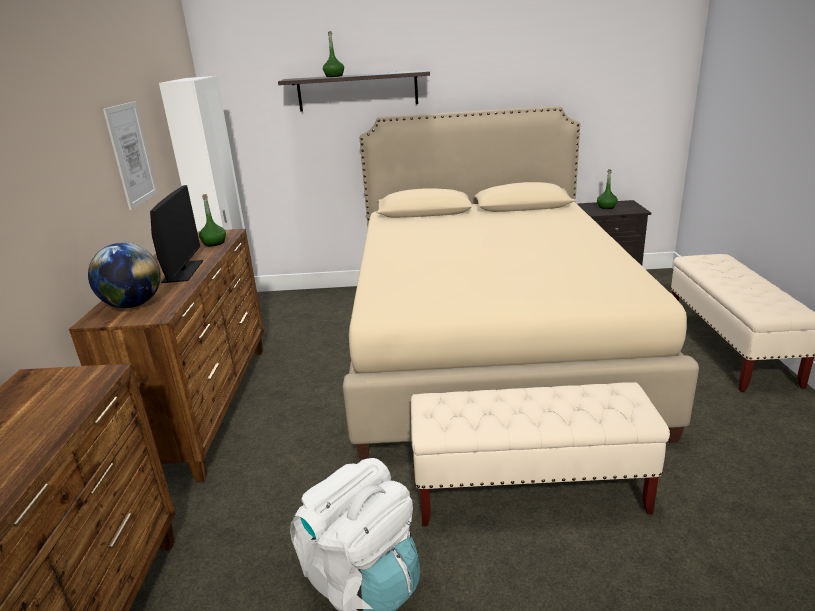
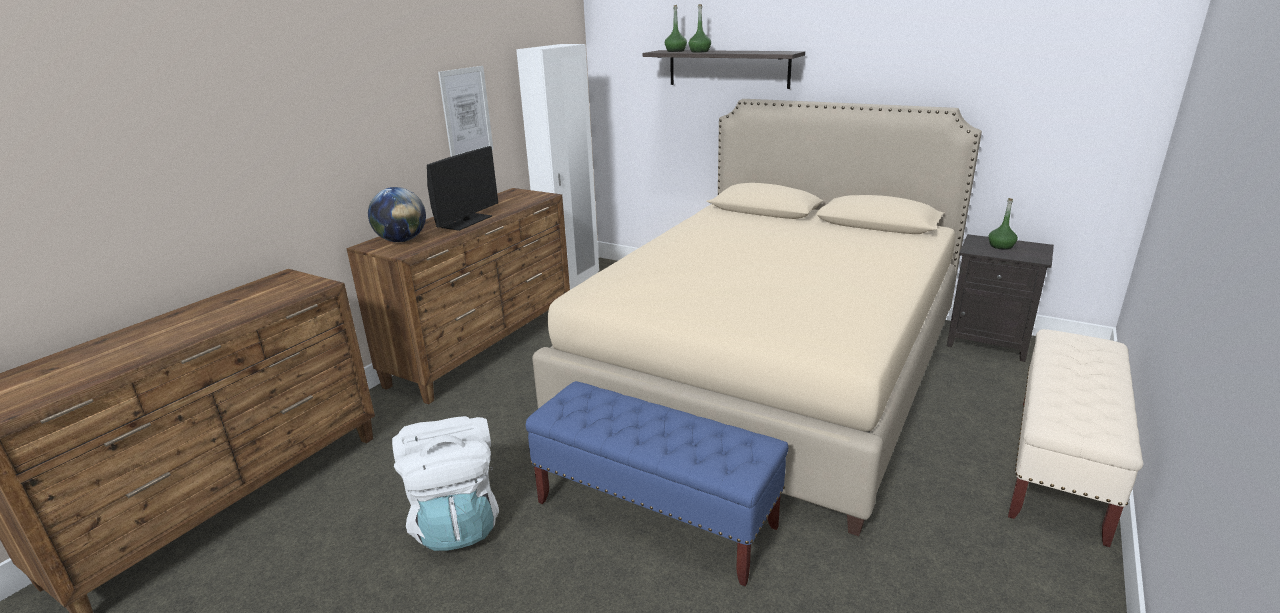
camera: 30 degrees right, 0 degrees up
(214, 243) = (521, 203): green bottle -> green bottle (675, 51)
(529, 491) = (655, 515): beige bench -> blue bench

